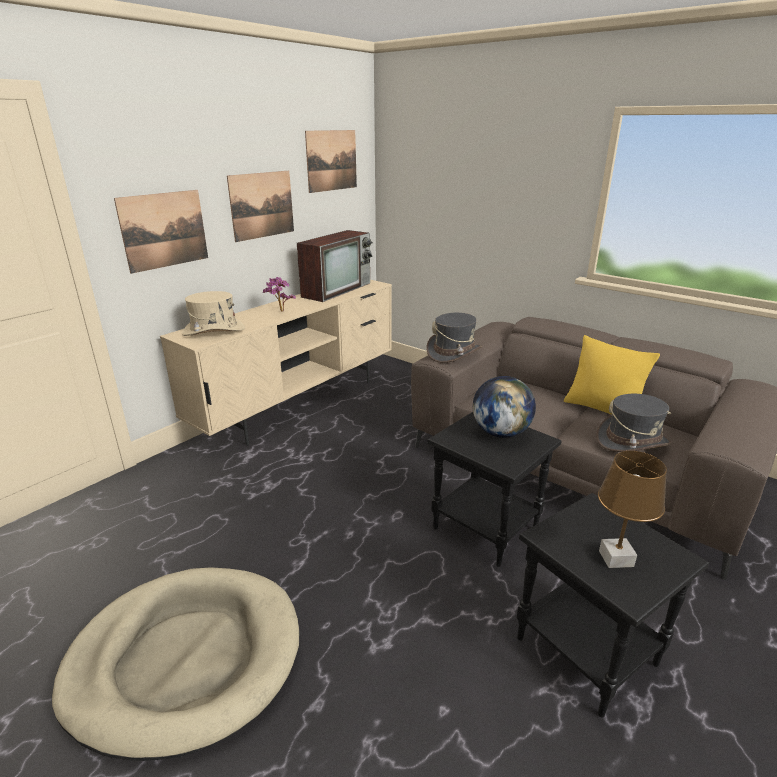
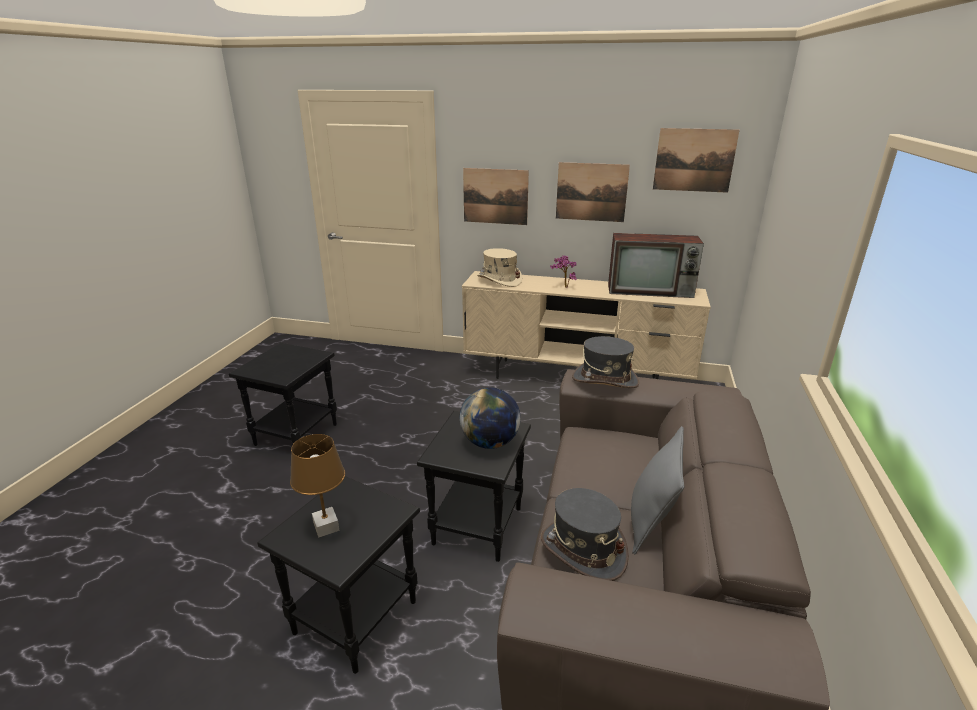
camera: 65 degrees right, 0 degrees up
(186, 659) = (296, 434): beige dog bed -> black side table
(602, 409) = (650, 522): yellow pillow -> grey pillow

